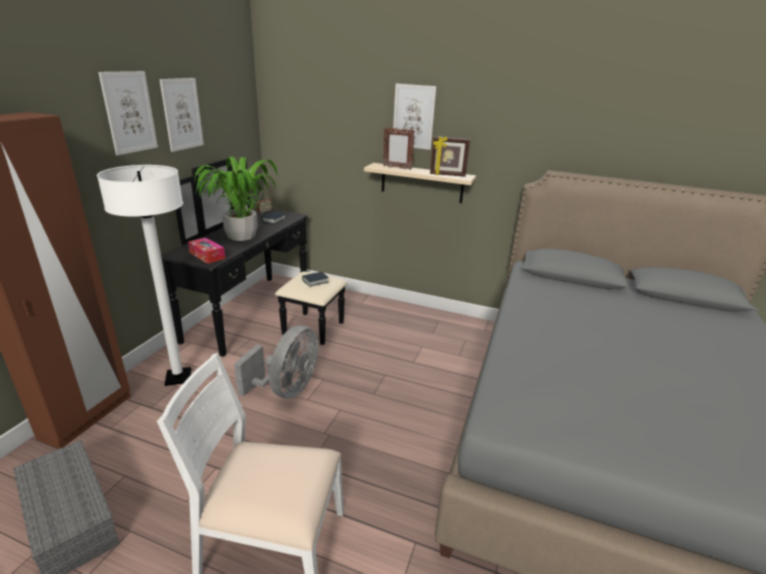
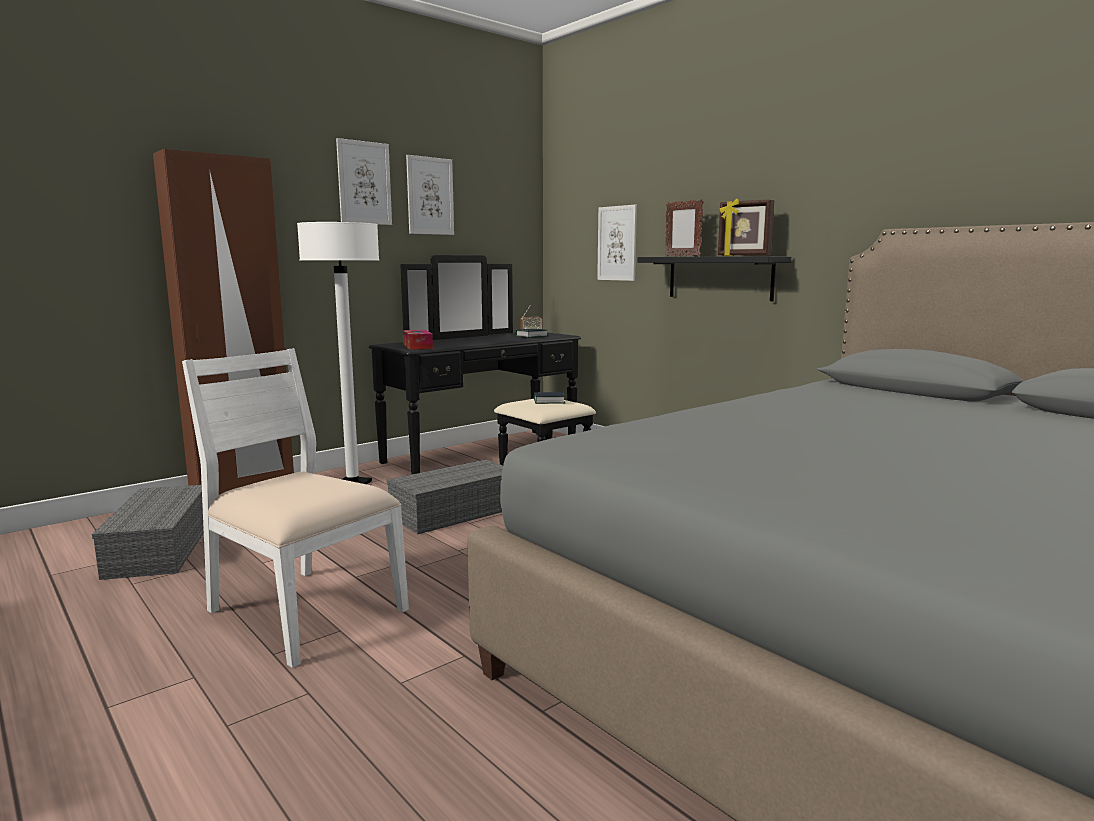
camera: 30 degrees right, 15 degrees down
(241, 236) = (475, 341): potted plant -> none
(287, 389) = (455, 511): grey fan -> grey storage box
(413, 117) = (708, 185): picture -> picture (617, 243)
(422, 182) = (719, 277): beige shelf -> black shelf

